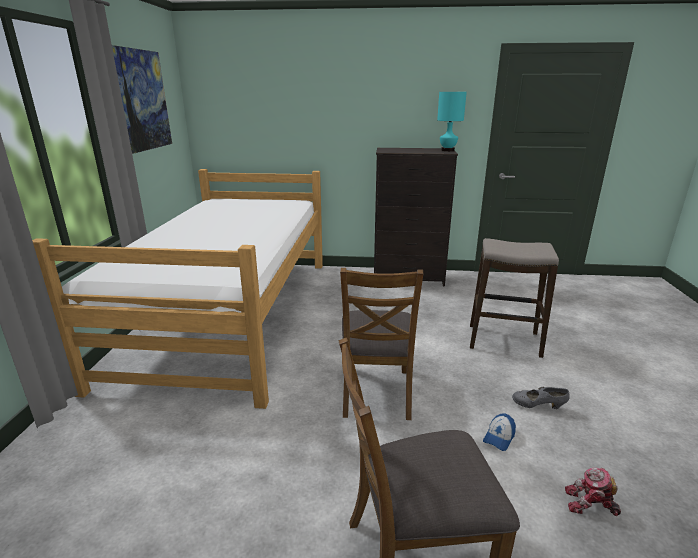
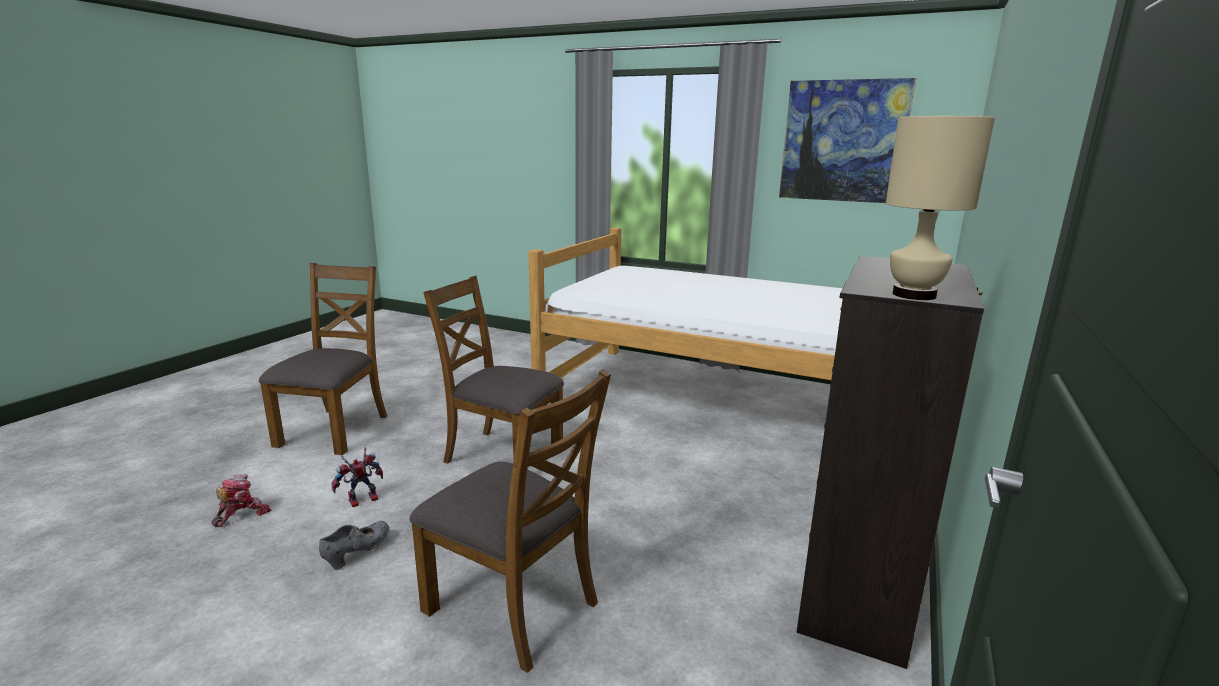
camera: 110 degrees right, 5 degrees down
(448, 150) = (915, 295): turquoise table lamp -> beige table lamp
(499, 437) = (361, 501): cap -> toy robot
(503, 341) = (513, 606): stool -> brown chair

